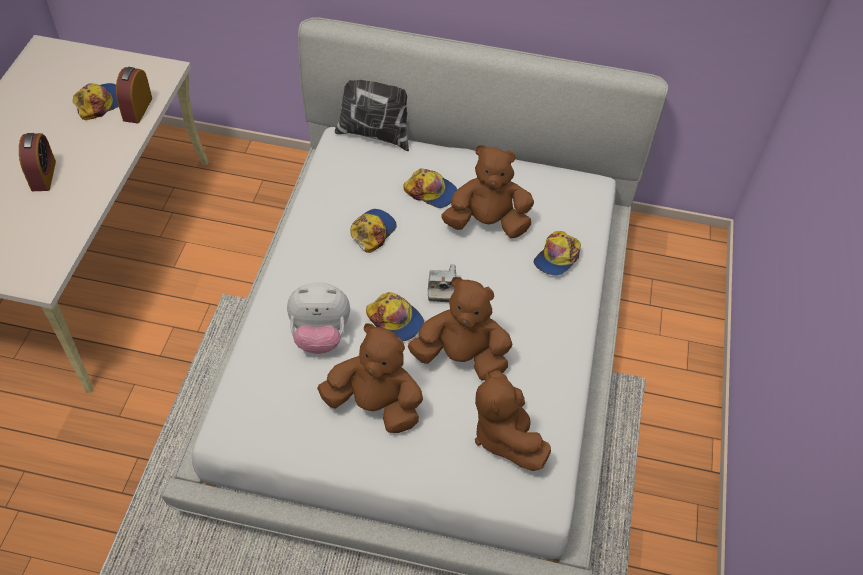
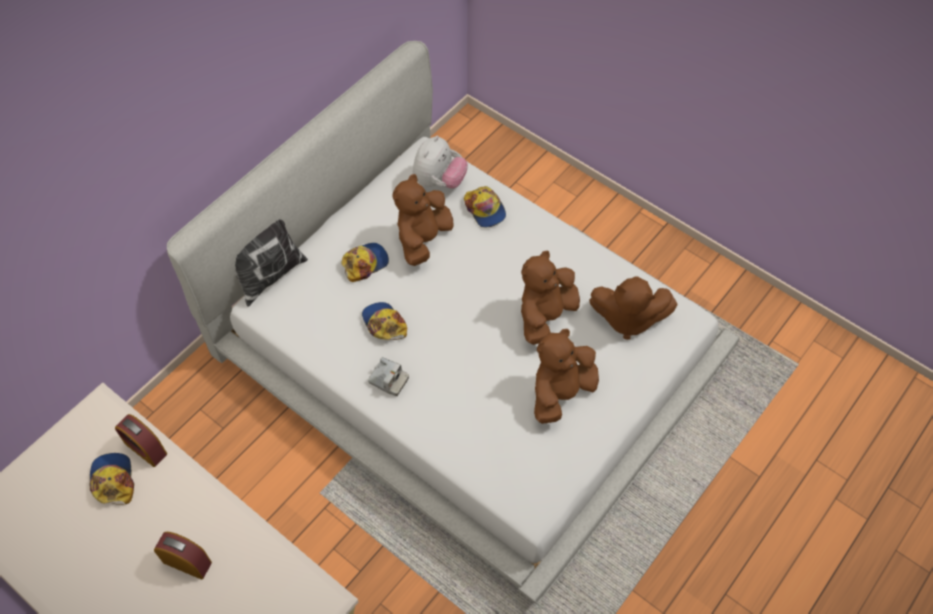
camera: 60 degrees left, 5 degrees up
(319, 335) = (473, 405): plush toy -> plush toy (439, 181)
(395, 320) = (488, 344): cap -> none
(441, 288) = (473, 299): camera -> camera (388, 380)

